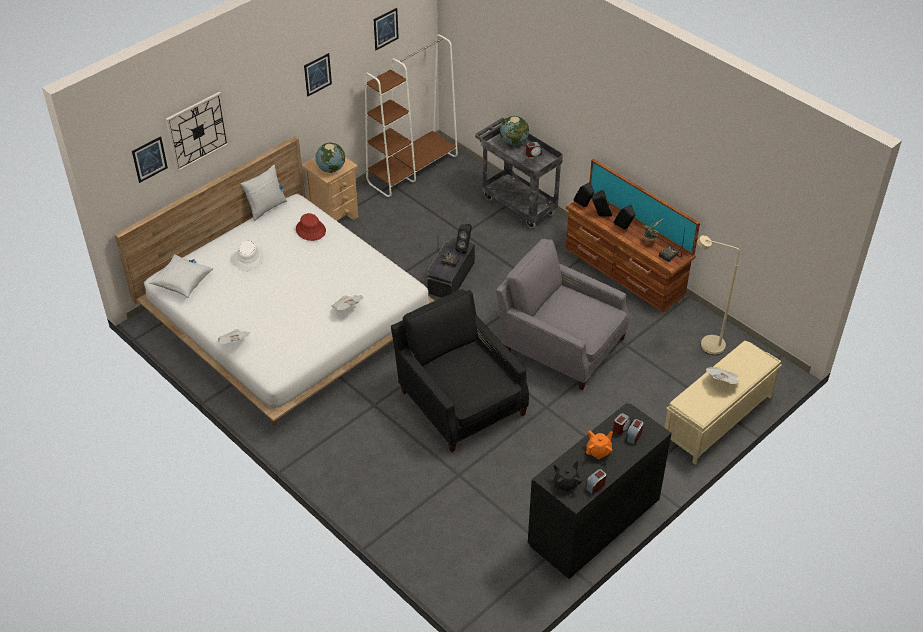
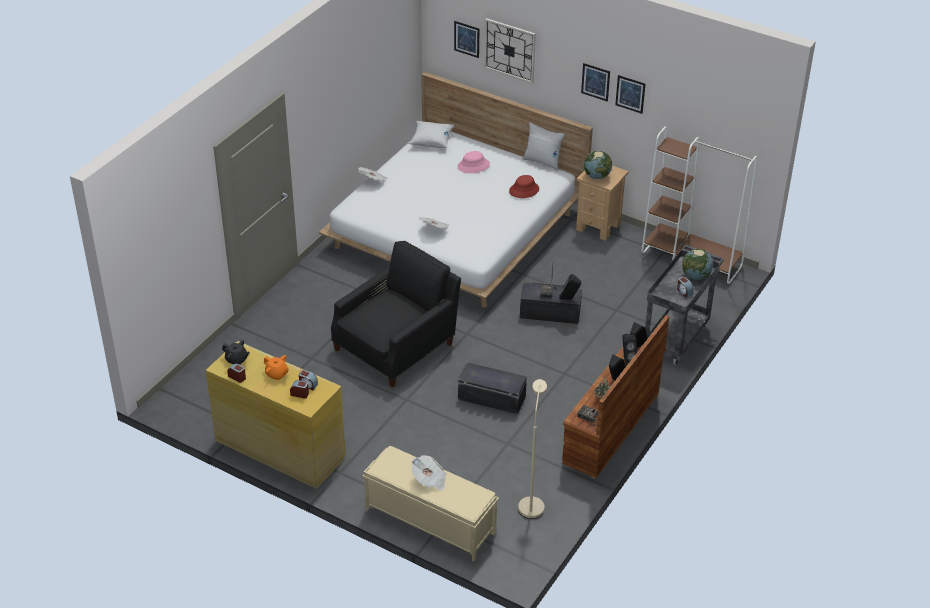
camera: 75 degrees right, 5 degrees down
(249, 258) = (473, 166): white hat -> pink hat
(385, 29) = (712, 110): picture -> picture (595, 82)
(561, 343) = (491, 398): grey armchair -> black storage box
(593, 521) = (280, 448): black cabinet -> yellow cabinet

